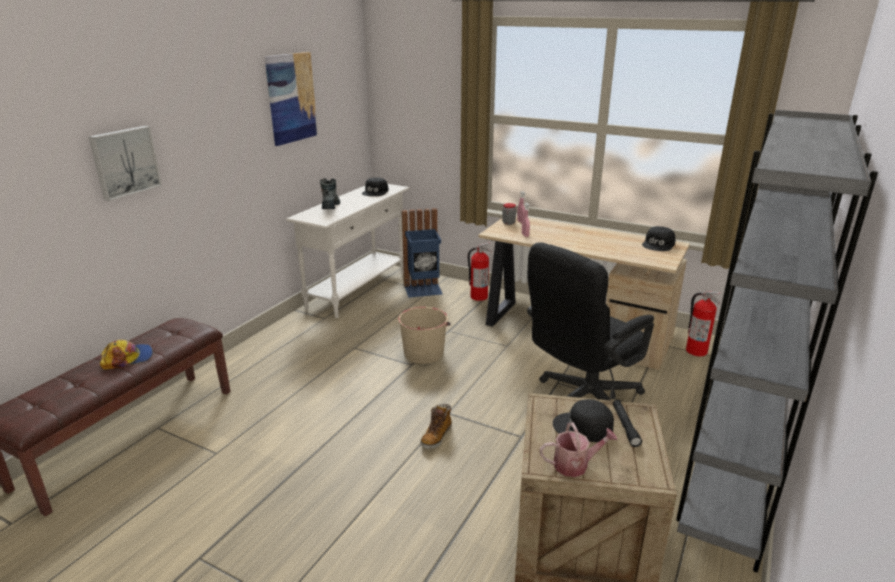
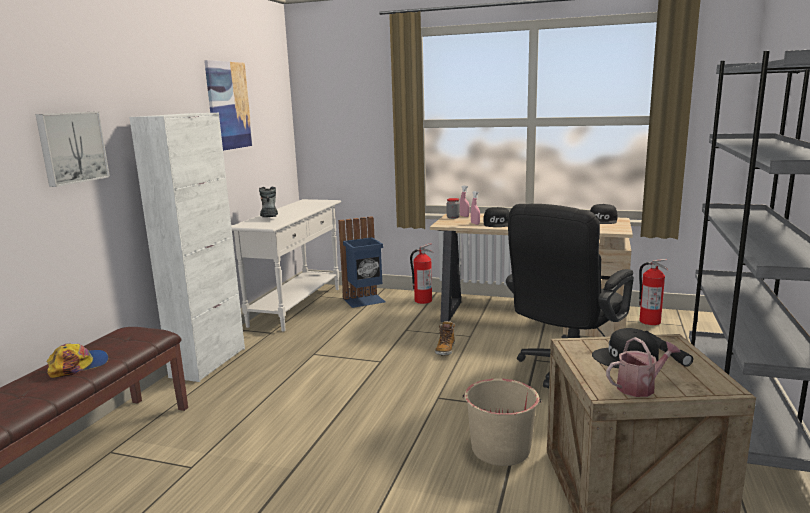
camera: 10 degrees left, 10 degrees down
(261, 345) = (208, 362): none -> white cabinet
(375, 192) = (309, 205): black cap -> black cap (497, 223)
(424, 353) = (389, 351): beige bucket -> beige bucket (500, 448)
(436, 437) = (435, 420): boot -> boot (445, 350)

